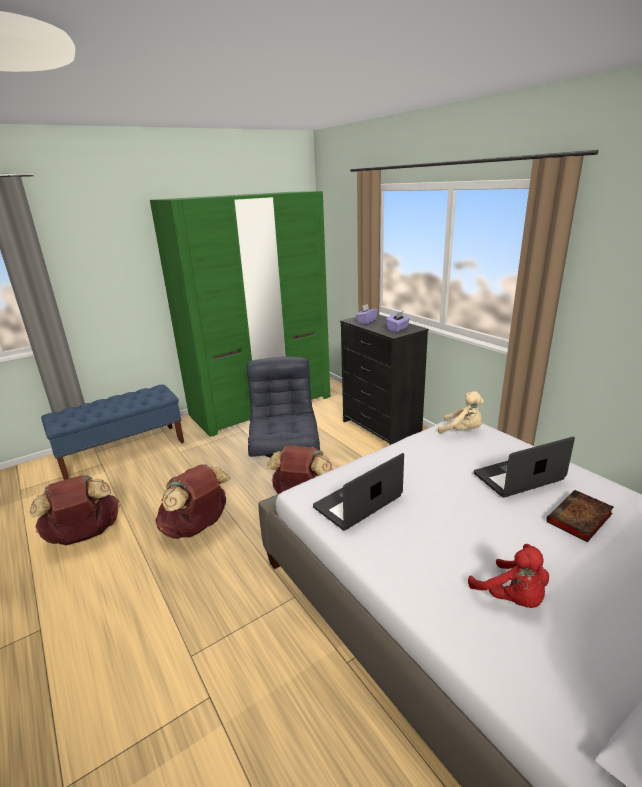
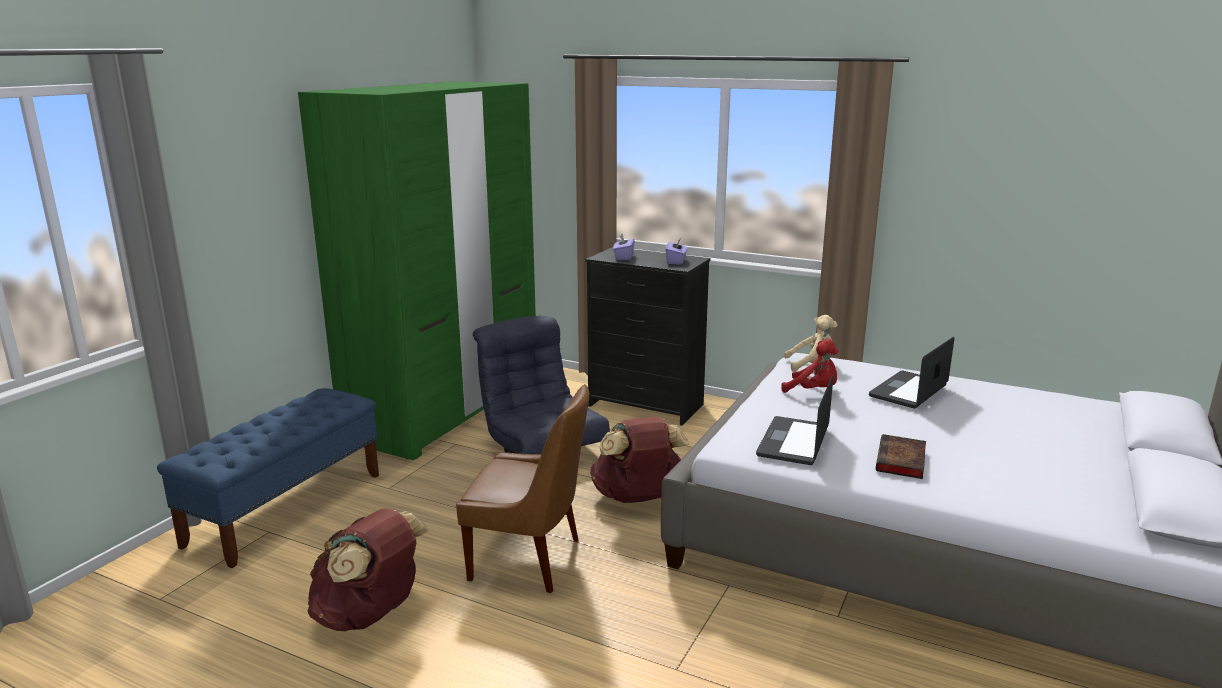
camera: 30 degrees left, 5 degrees down
(197, 527) = (530, 560): brown backpack -> brown chair
(511, 598) = (996, 472): red plush toy -> red plush toy (813, 391)
(579, 519) = (986, 411): book -> book (901, 461)

